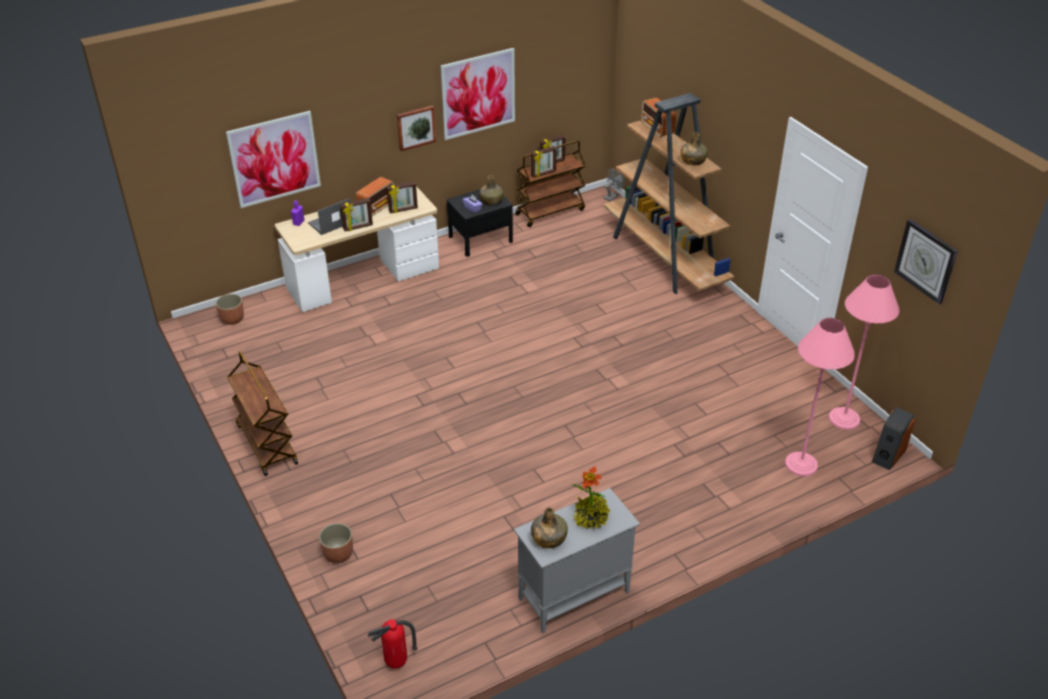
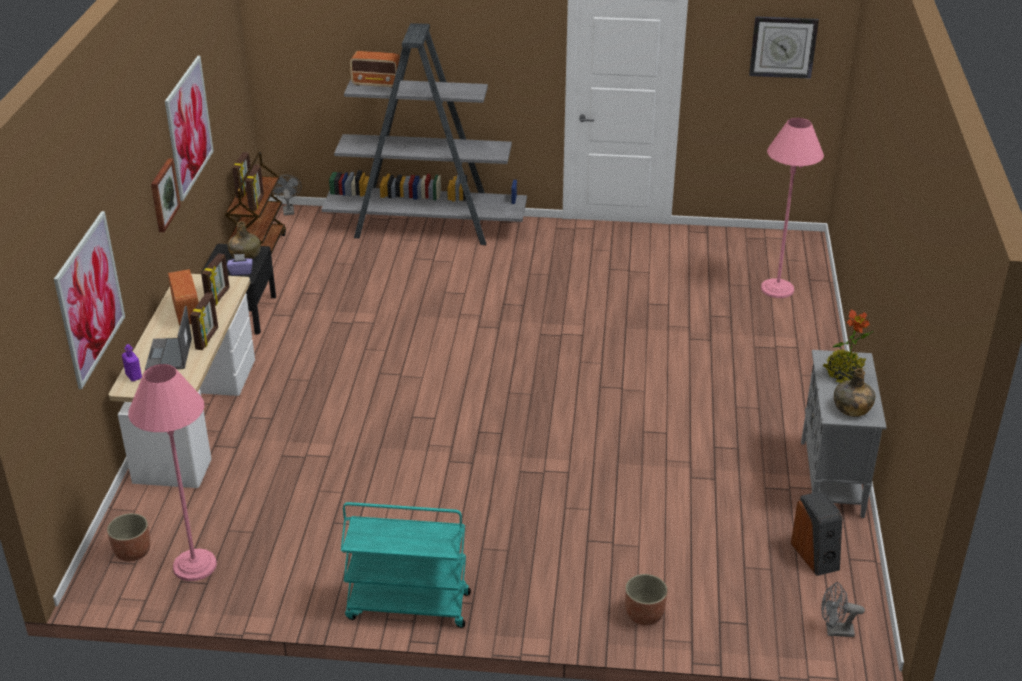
camera: 55 degrees left, 5 degrees down
(266, 444) = (407, 606): brown cart -> turquoise cart
(396, 664) = (835, 631): fire extinguisher -> grey fan
(664, 259) = (426, 227): brown bookcase -> grey bookcase
(693, 161) = (456, 90): green bottle -> none
(844, 419) = (743, 244): pink floor lamp -> pink floor lamp (195, 565)
(888, 455) = (804, 246): speaker -> speaker (815, 555)

